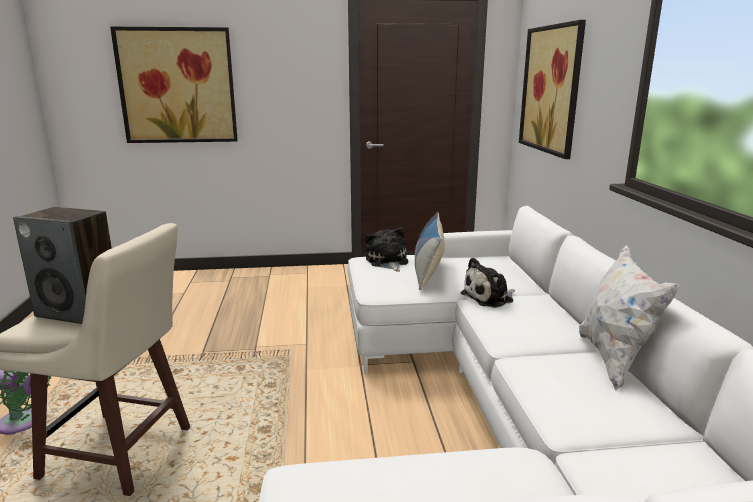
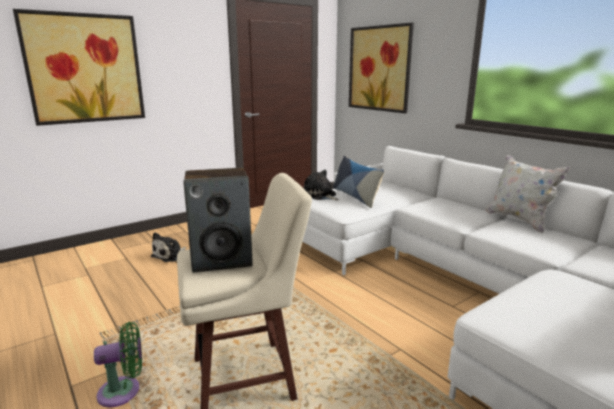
camera: 30 degrees left, 0 degrees up
(490, 298) = (413, 204): plush toy -> plush toy (170, 255)

